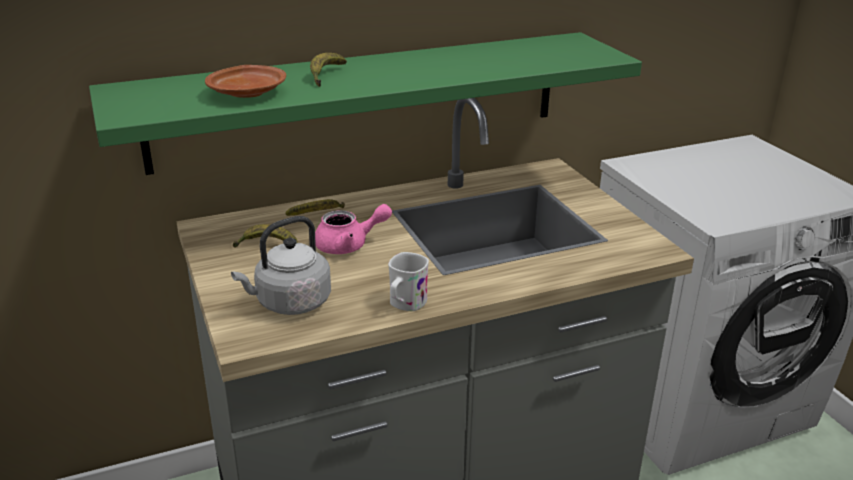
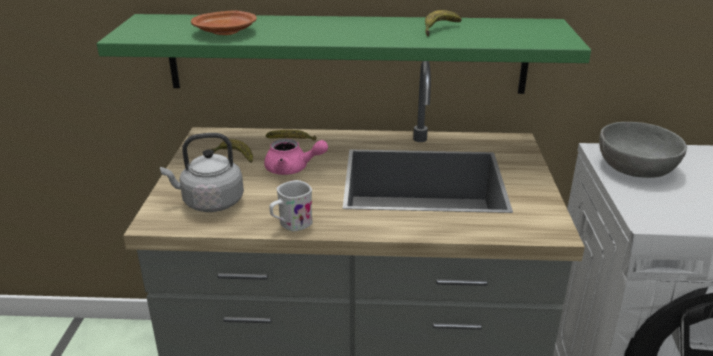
camera: 25 degrees right, 0 degrees up
(325, 76) = (298, 27): banana -> banana (439, 29)
(669, 174) = (636, 167): none -> grey bowl

